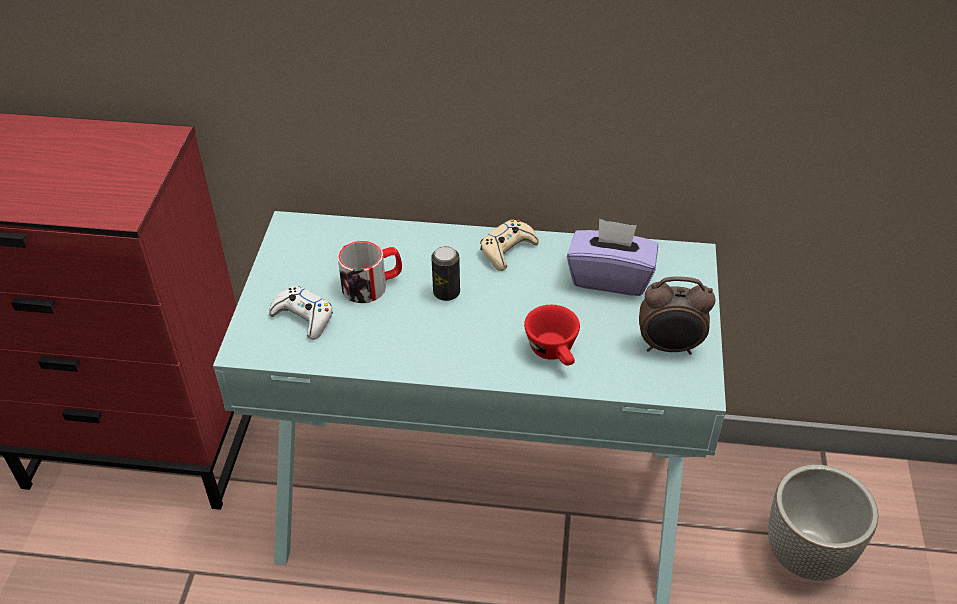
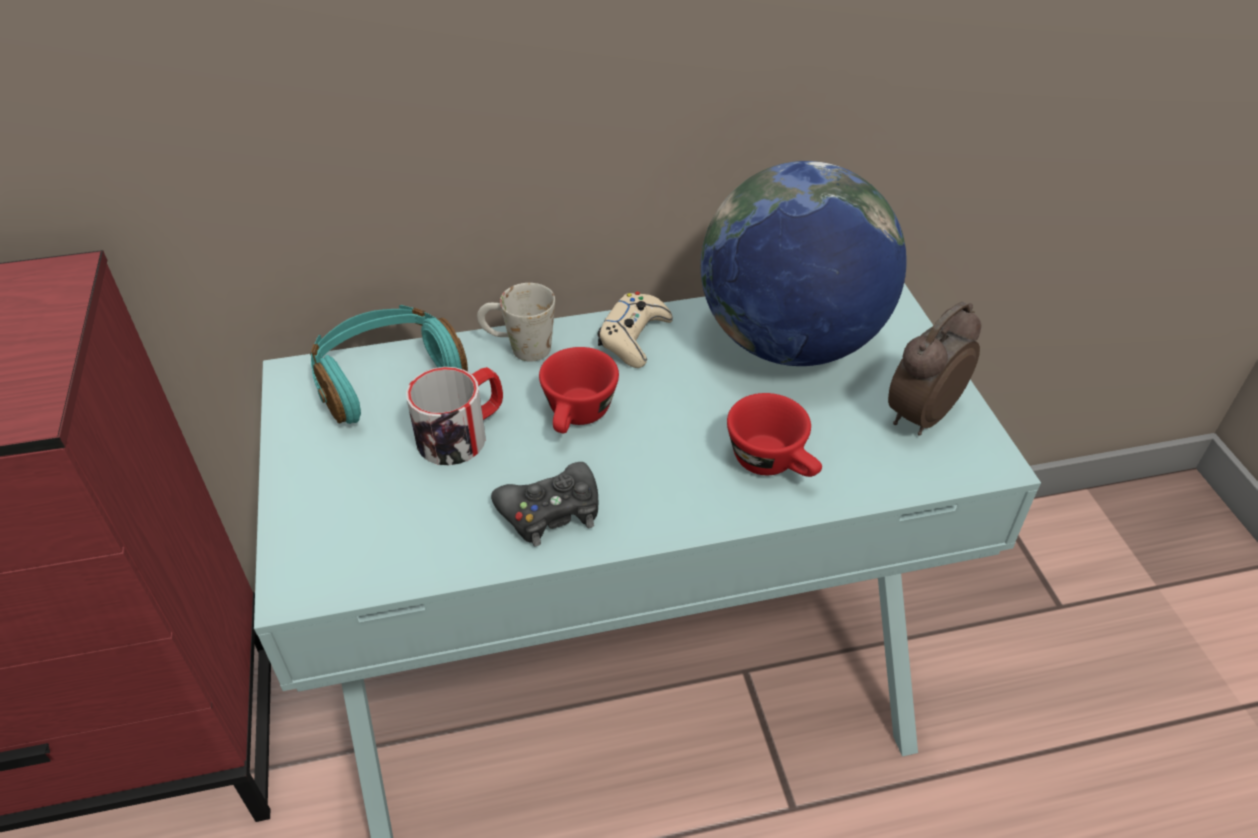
camera: 20 degrees left, 0 degrees up
(303, 317) = (376, 509): white game controller -> none
(342, 239) = (387, 377): none -> turquoise headphones
(403, 345) = (551, 511): none -> black game controller
(430, 239) = (518, 348): none -> white mug
(446, 292) = (578, 417): can -> red cup
(610, 277) = (790, 342): purple tissue box -> globe
(669, 347) = (919, 415): alarm clock -> alarm clock turned 150 degrees clockwise
(807, 555) = (1041, 635): planter -> none

